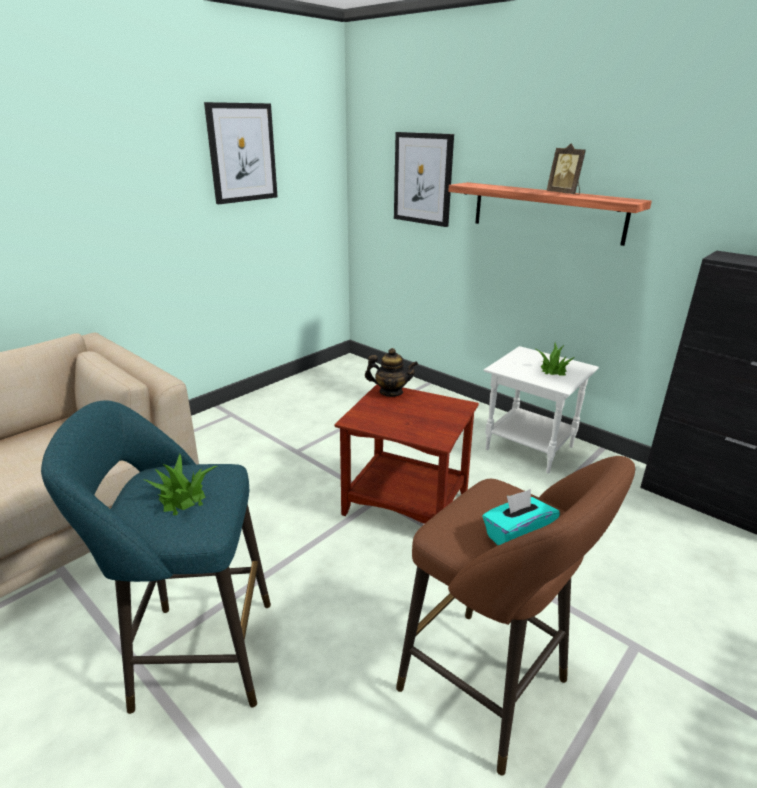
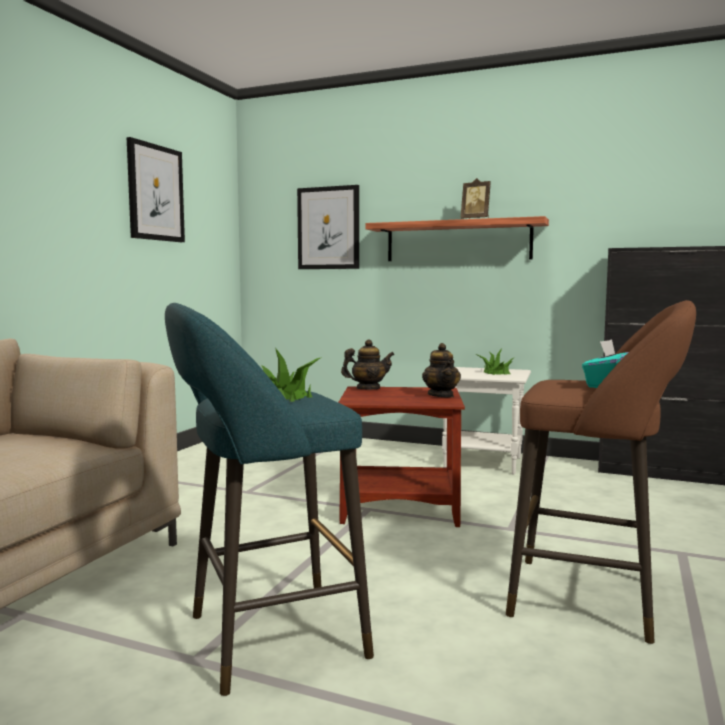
camera: 20 degrees left, 20 degrees down
(445, 422) = (441, 395): none -> teapot

